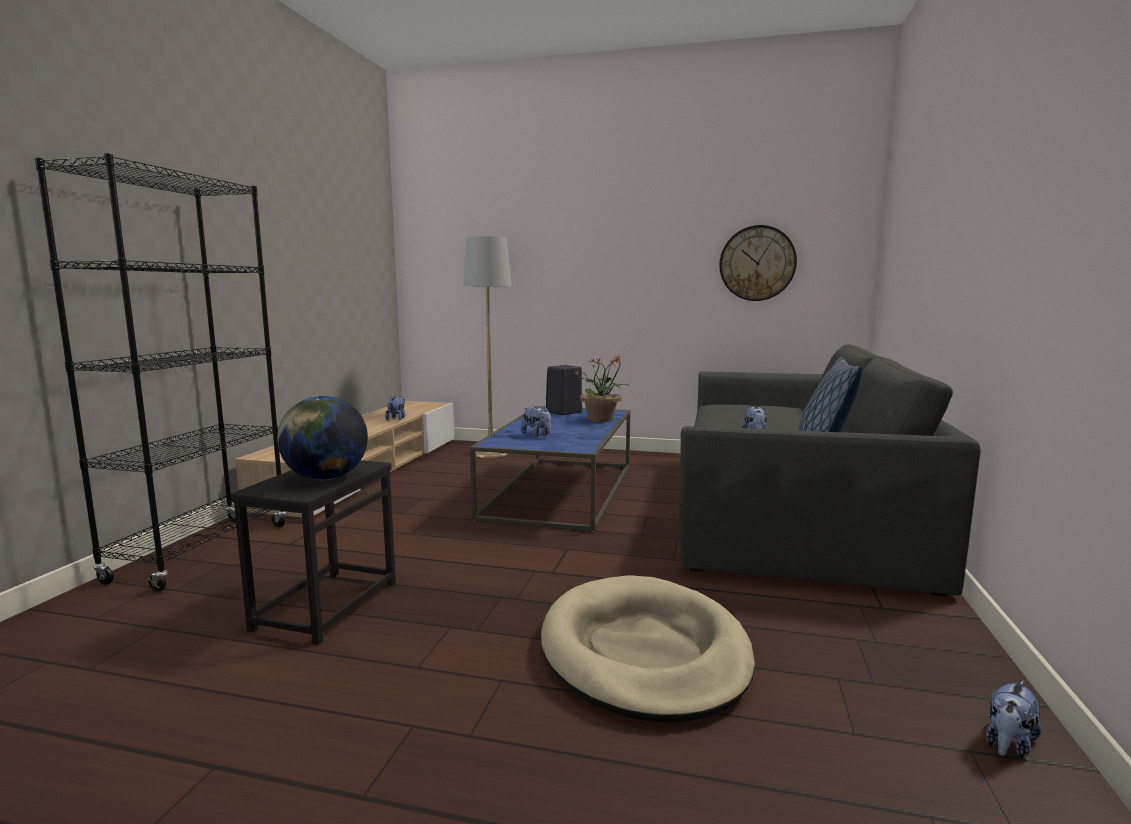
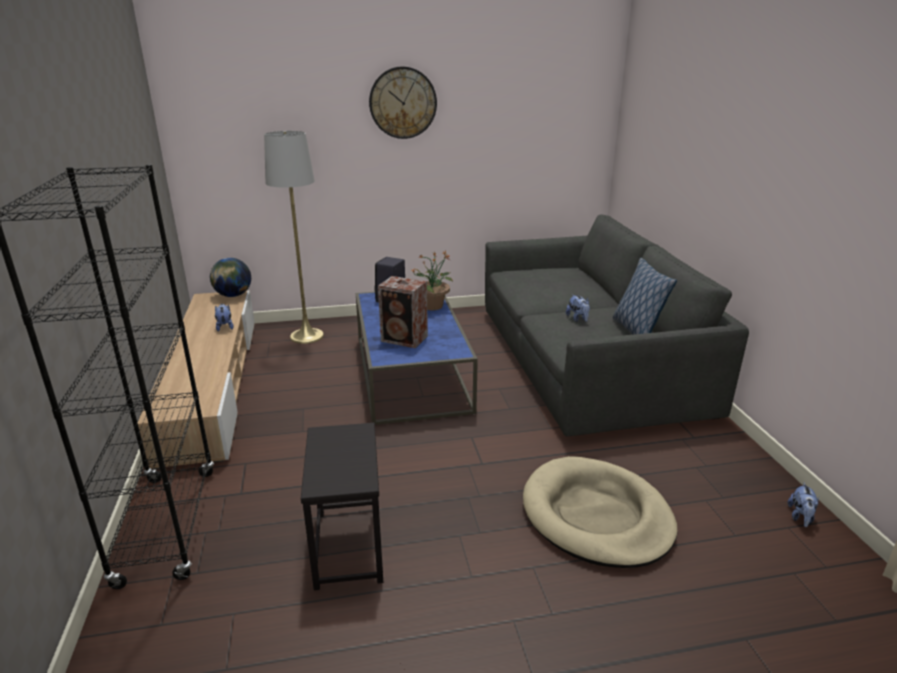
camera: 25 degrees left, 15 degrees up
(325, 478) = (351, 457): globe -> globe (233, 295)
(537, 435) = (405, 339): plush toy -> speaker
(757, 263) = (525, 144): wall clock -> wall clock (403, 103)

